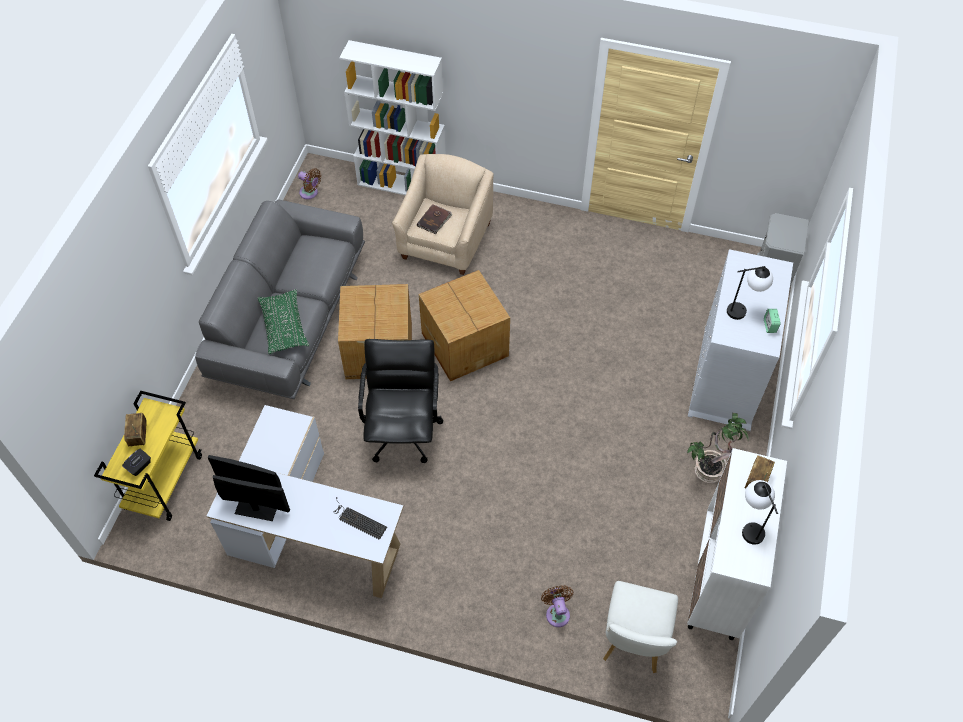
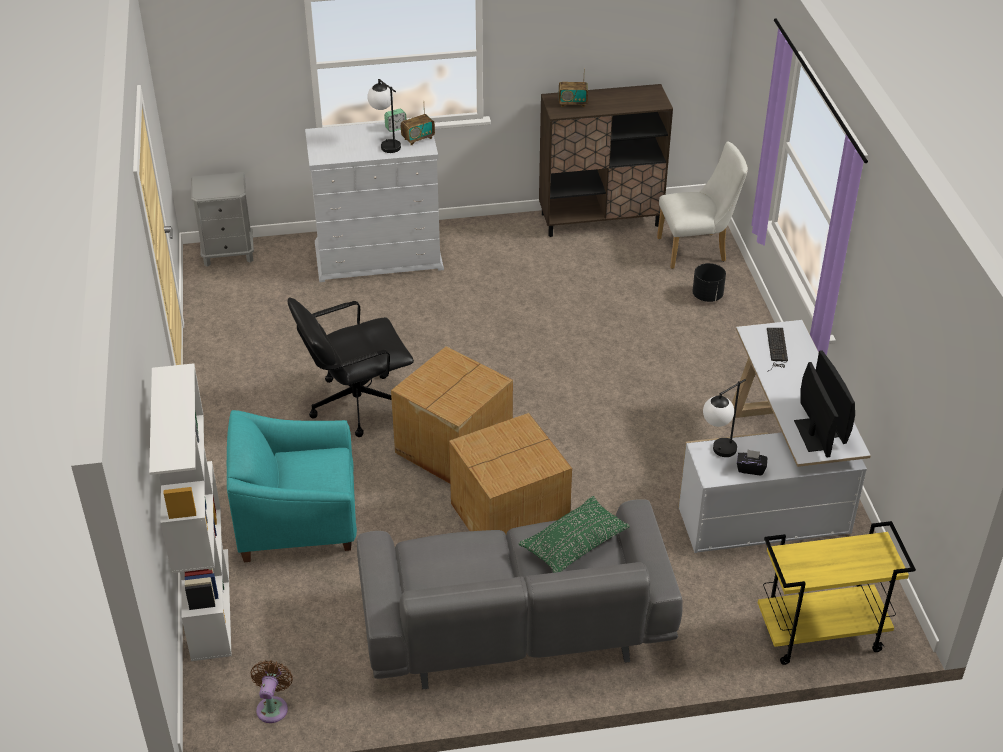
camera: 115 degrees left, 15 degrees down
(139, 435) = (833, 568): radio -> radio (418, 138)
(139, 466) = (866, 547): black tissue box -> black tissue box (750, 469)
(403, 431) = (602, 456): black office chair -> black office chair (355, 404)
(434, 220) = (316, 472): brown book -> none
(445, 241) = (297, 520): beige armchair -> turquoise armchair
(557, 612) = (707, 296): brown fan -> black planter
(708, 469) = (495, 246): potted plant -> none
(719, 578) = (600, 219): white cabinet -> brown cabinet
(749, 525) = (617, 100): table lamp -> table lamp (717, 453)

